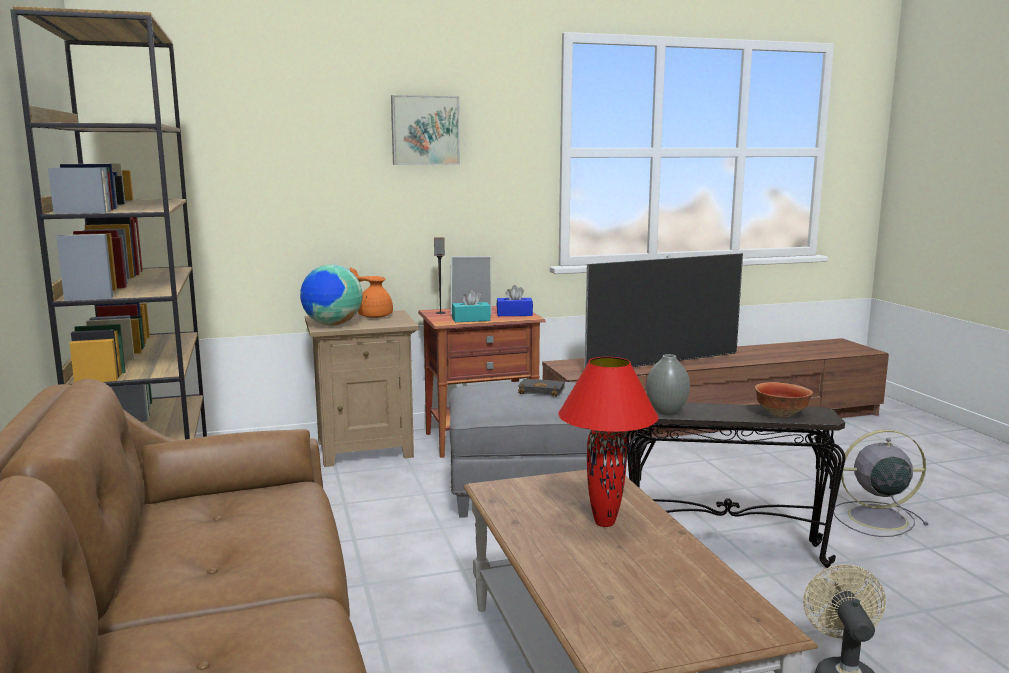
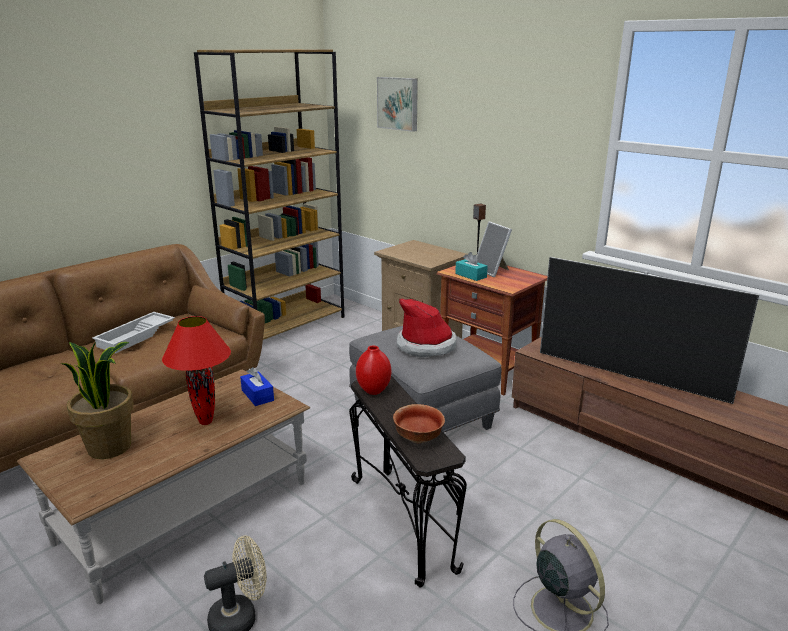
camera: 60 degrees right, 10 degrees up
(190, 549) = (136, 337): none -> white tray
(332, 325) = (399, 251): globe -> none
(373, 316) = (438, 252): orange teapot -> none
(425, 130) = (497, 114): picture -> picture (398, 103)
(514, 314) = (511, 282): blue tissue box -> blue tissue box (257, 395)
(543, 391) = (426, 345): black book -> hat
(621, 595) = (110, 447): none -> potted plant
(667, 412) = (374, 391): grey vase -> red vase

